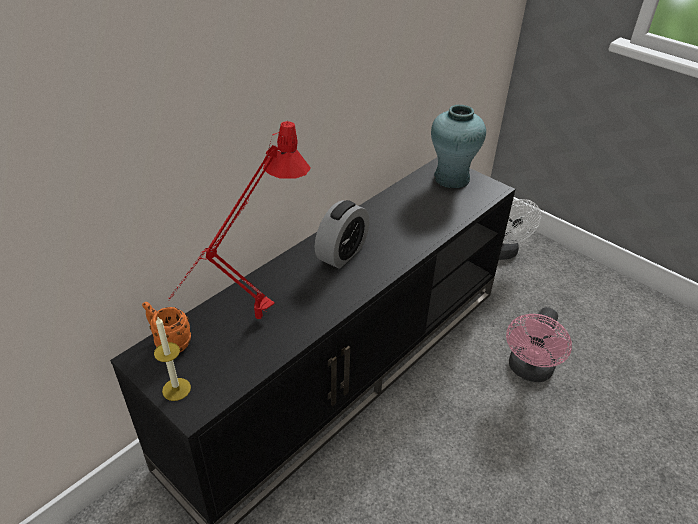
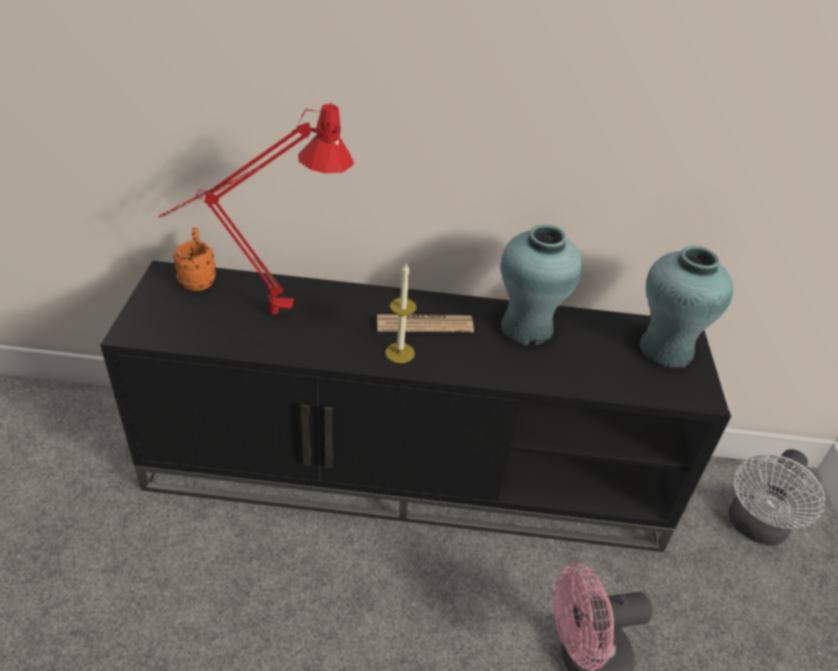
camera: 50 degrees right, 0 degrees up
(176, 389) = (148, 310): candle -> candle (399, 353)
(342, 253) = (424, 324): alarm clock -> newspaper
(387, 215) = (527, 328): none -> turquoise vase

